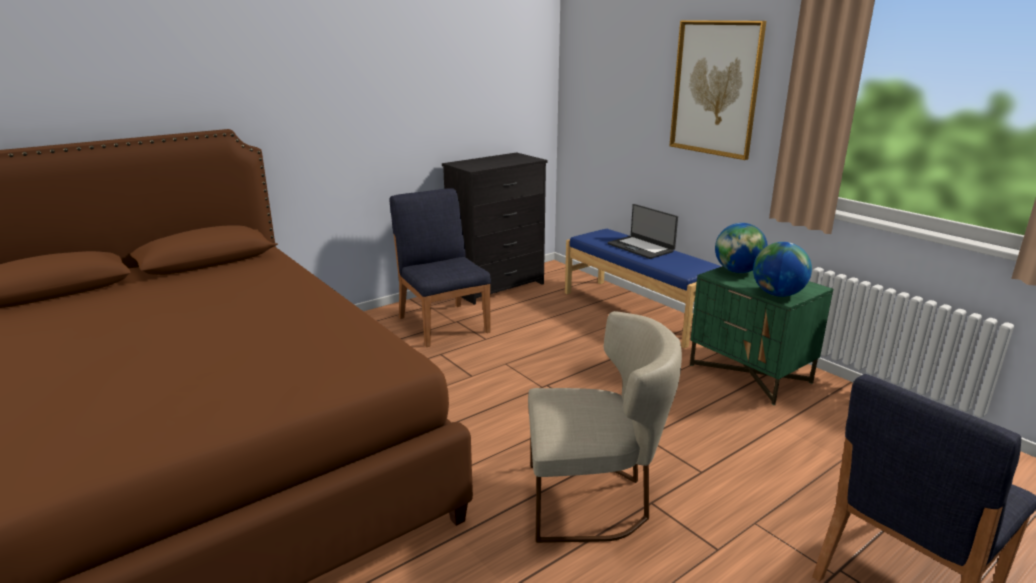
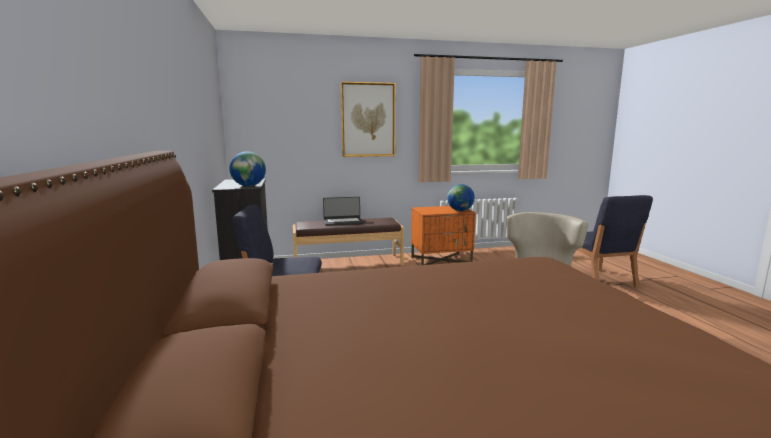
camera: 65 degrees left, 10 degrees down
(639, 311) = (348, 263): blue bench -> brown bench
(738, 271) = (426, 210): globe -> globe (249, 186)
(750, 374) = (441, 261): green nightstand -> orange nightstand

